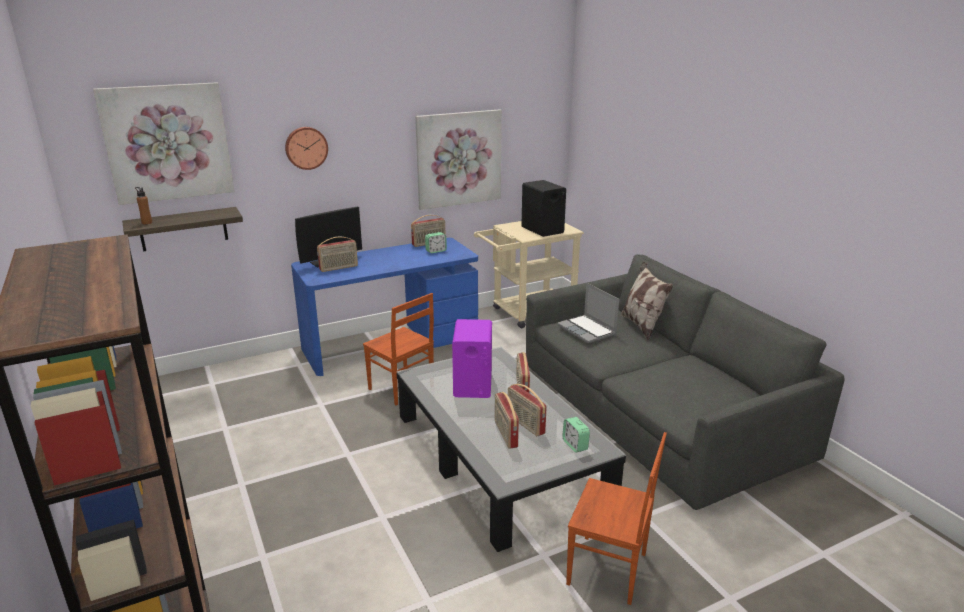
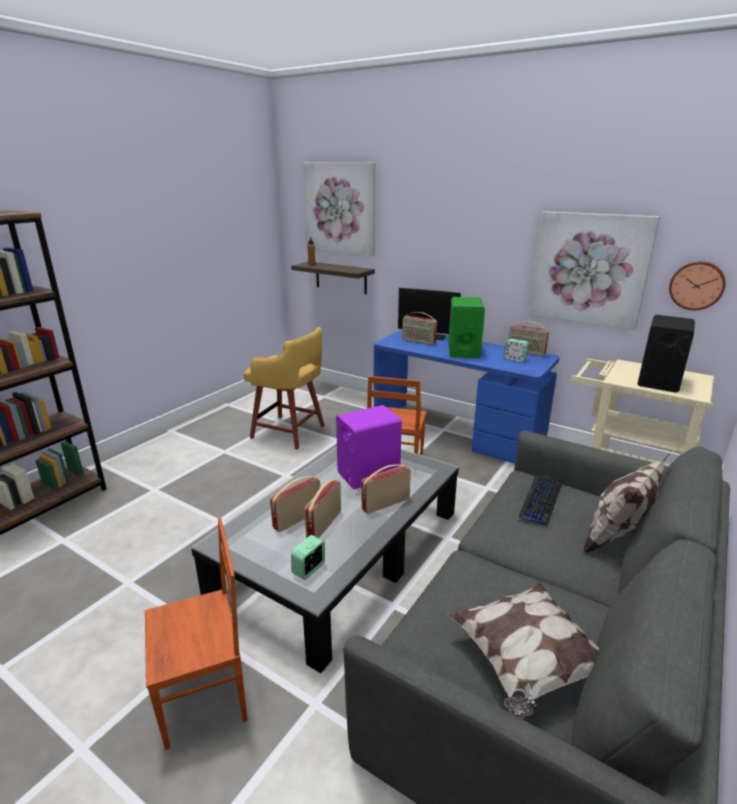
camera: 60 degrees right, 0 degrees up
(263, 428) = (290, 432): none -> yellow stool
(306, 148) = (432, 228): wall clock -> wall clock (696, 285)
(390, 260) = (463, 351): none -> green speaker
(587, 330) = (541, 500): laptop -> keyboard
(608, 570) = (205, 697): brown chair -> brown chair turned 105 degrees counterclockwise
(719, 389) = (526, 662): none -> pillow

